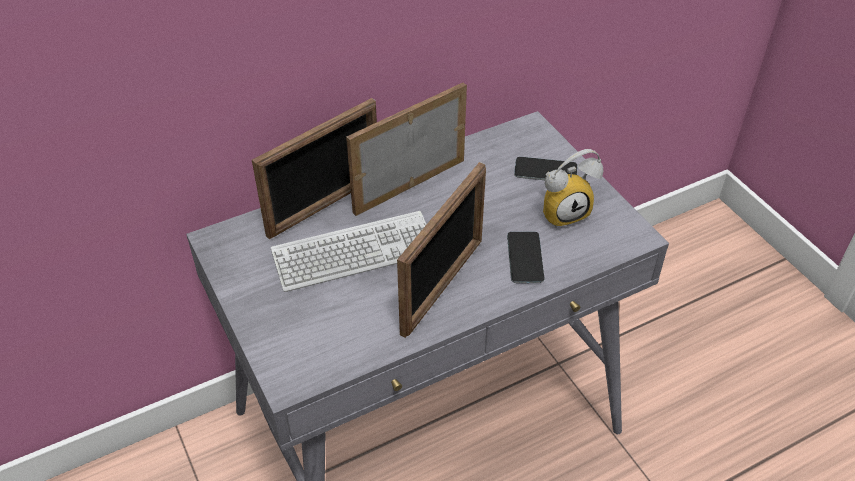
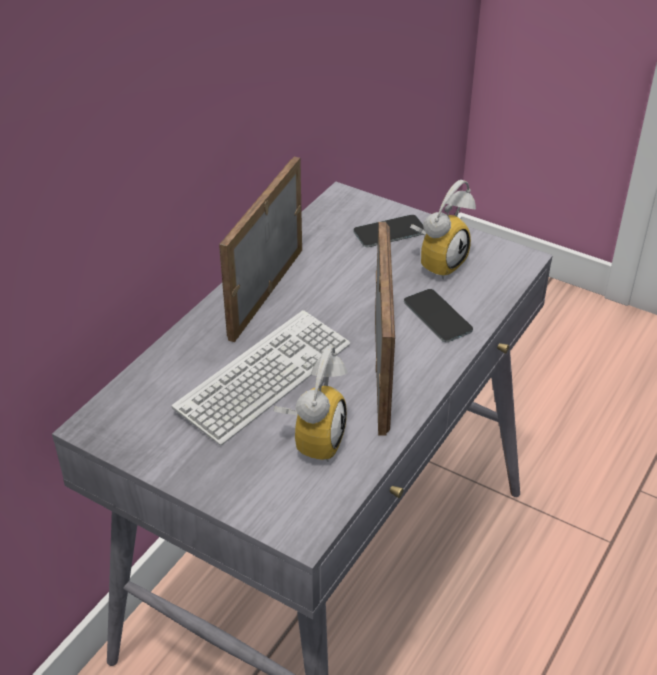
camera: 30 degrees left, 5 degrees down
(325, 206) = (192, 344): picture frame -> none
(350, 315) = (312, 438): none -> alarm clock

